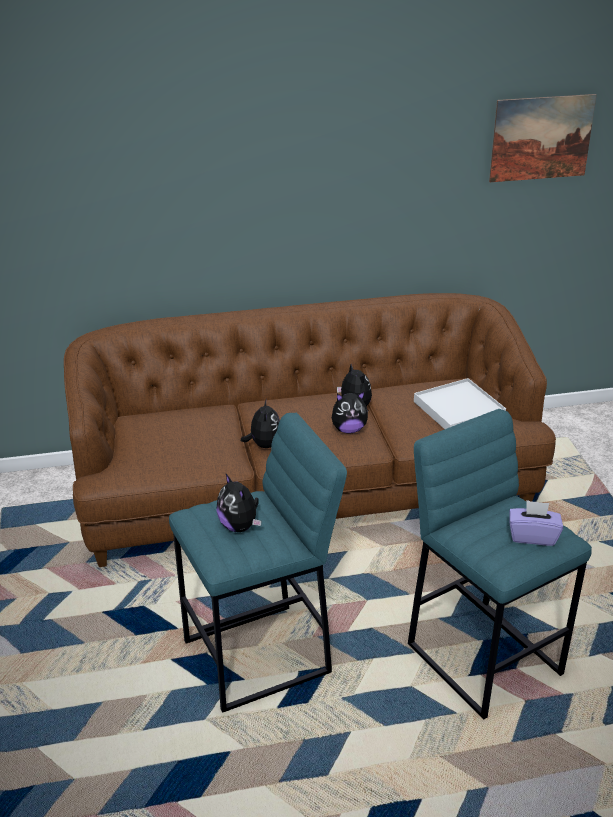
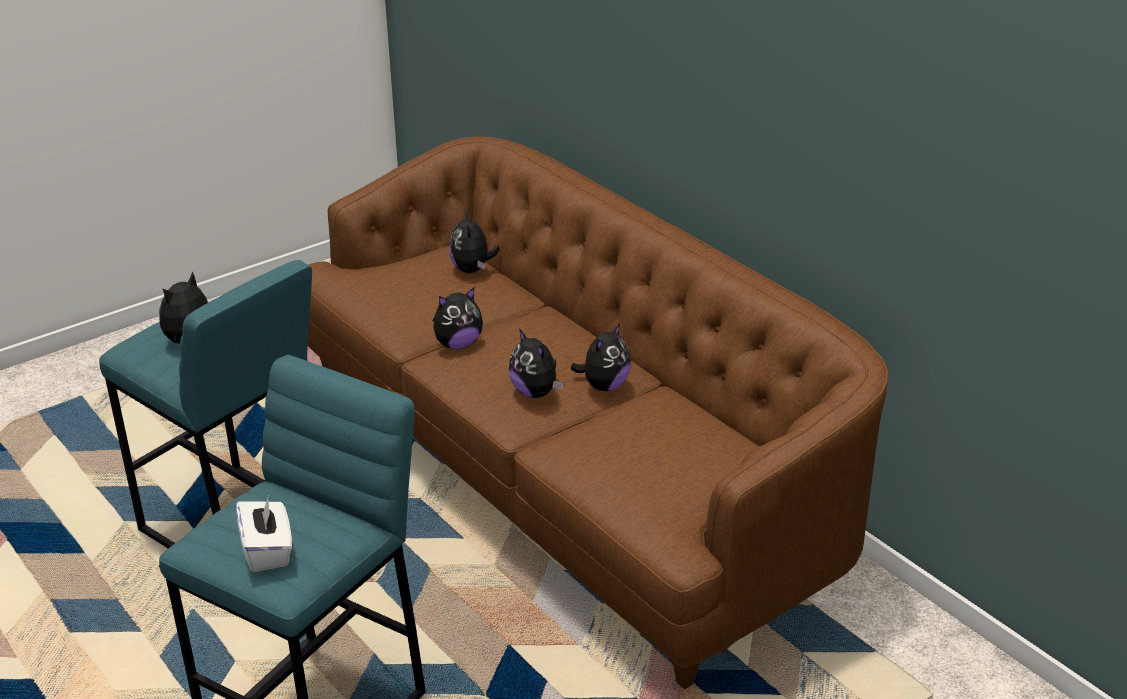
camera: 65 degrees right, 0 degrees up
(173, 415) = (472, 270): none -> plush toy
(458, 409) = (661, 467): white tray -> none
(533, 536) = (268, 551): purple tissue box -> white tissue box
(541, 138) = (1020, 135): picture -> none

